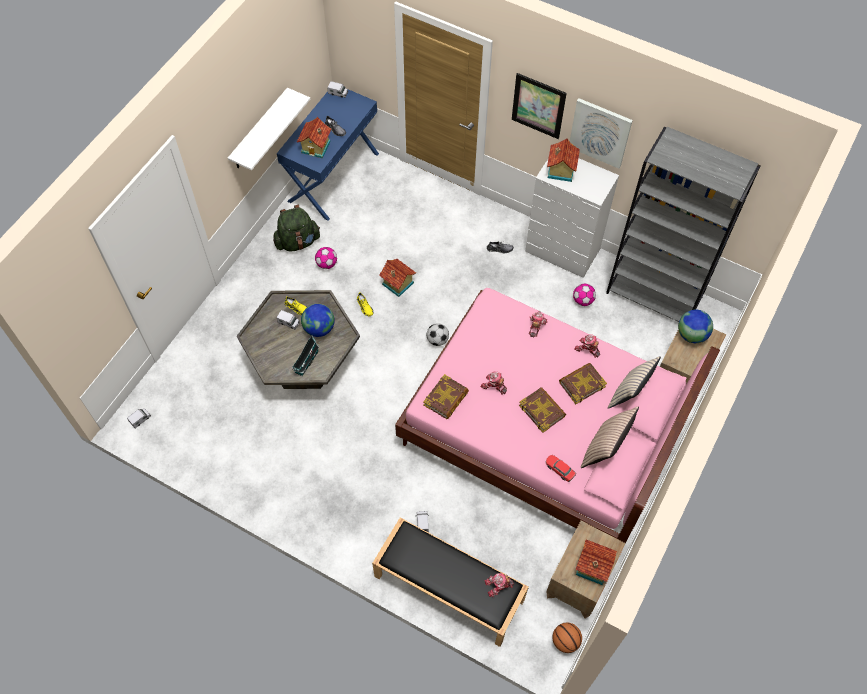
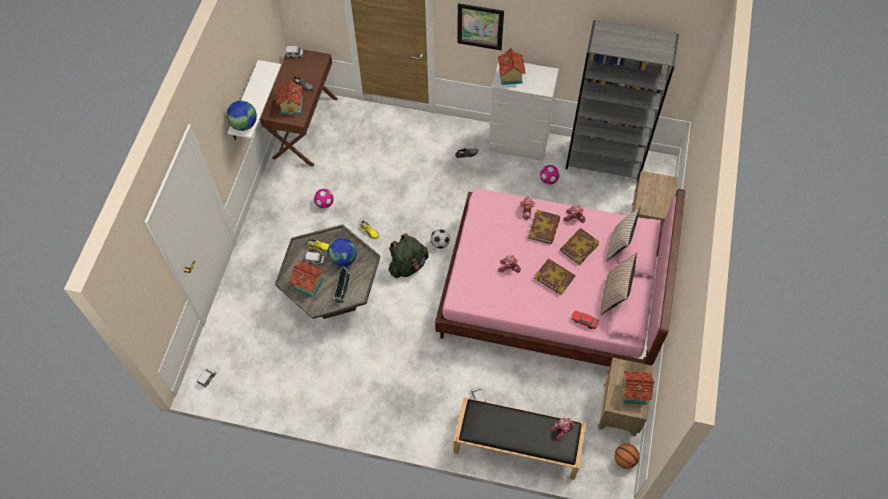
camera: 15 degrees left, 0 degrees up
(297, 242) = (293, 191): green backpack -> green backpack (408, 265)
(333, 176) = (304, 127): blue desk -> brown desk
(397, 284) = (391, 205): toy house -> toy house (308, 284)
(446, 399) = (473, 288): book -> book (544, 228)
(600, 132) = (537, 37): picture -> none
(691, 334) = (651, 184): globe -> globe (244, 124)

